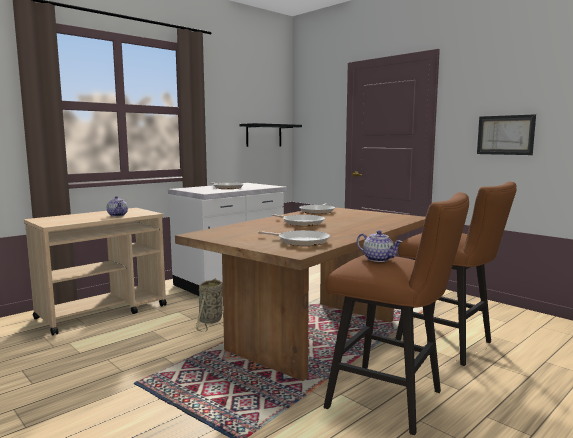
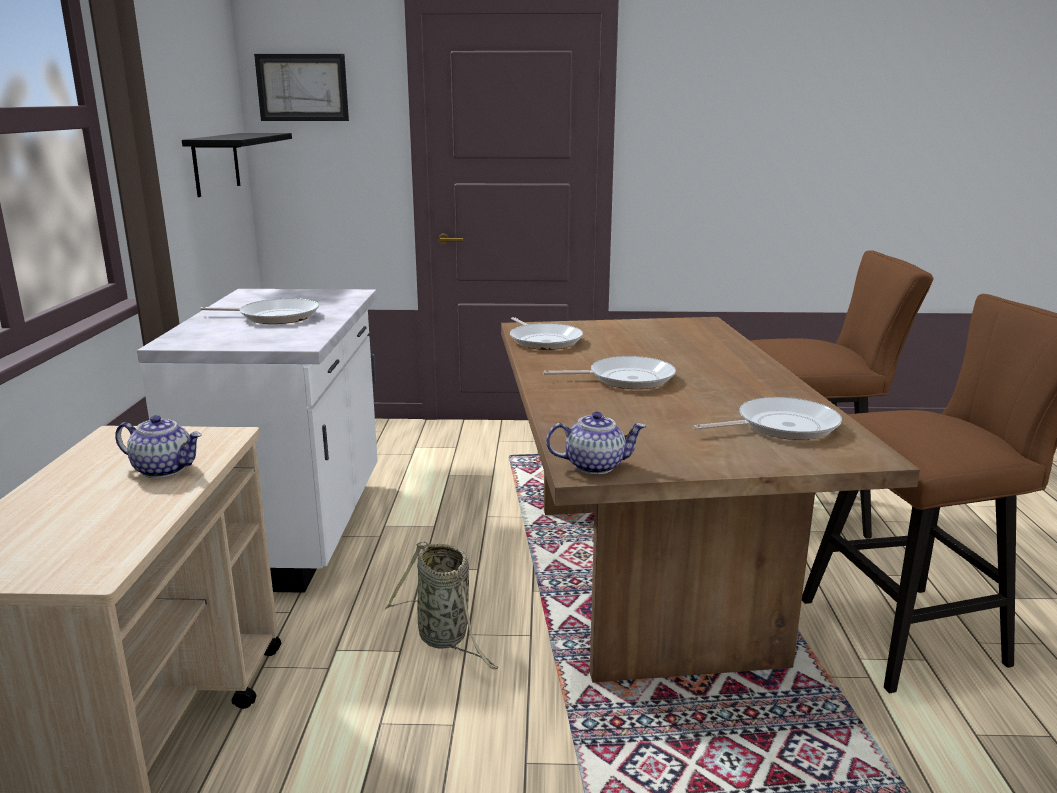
camera: 45 degrees left, 10 degrees up
(378, 259) = (925, 426): teapot -> teapot (595, 465)
(505, 135) = (739, 160): picture -> picture (302, 87)

